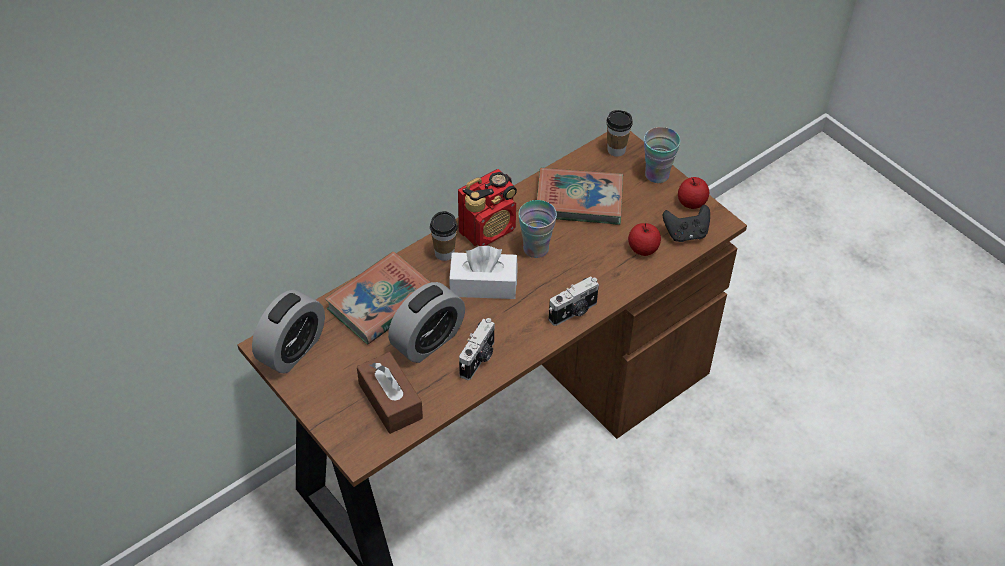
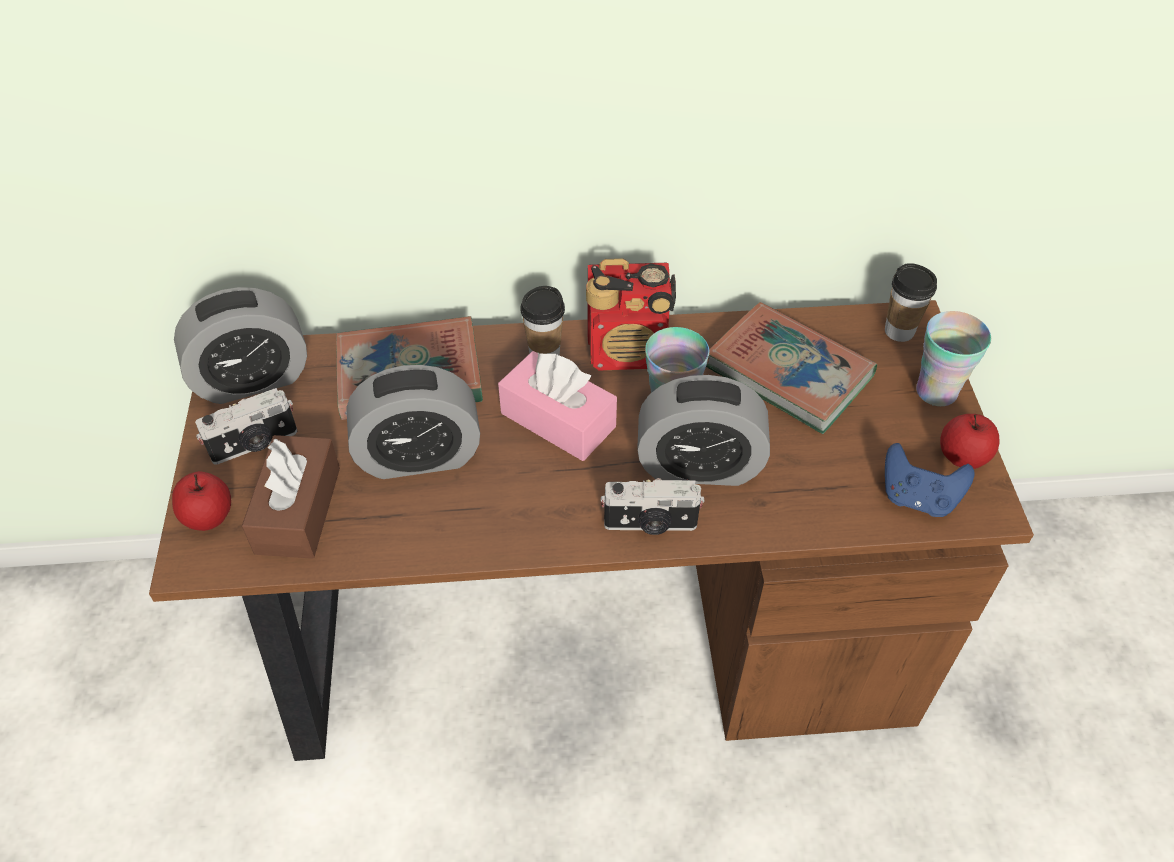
camera: 35 degrees right, 0 degrees up
(479, 359) = (461, 518): camera -> camera (255, 445)
(483, 284) = (558, 420): white tissue box -> pink tissue box
(573, 271) = (699, 466): none -> alarm clock
(643, 249) = (831, 486): apple -> apple (208, 516)
(686, 234) = (917, 498): black game controller -> blue game controller

